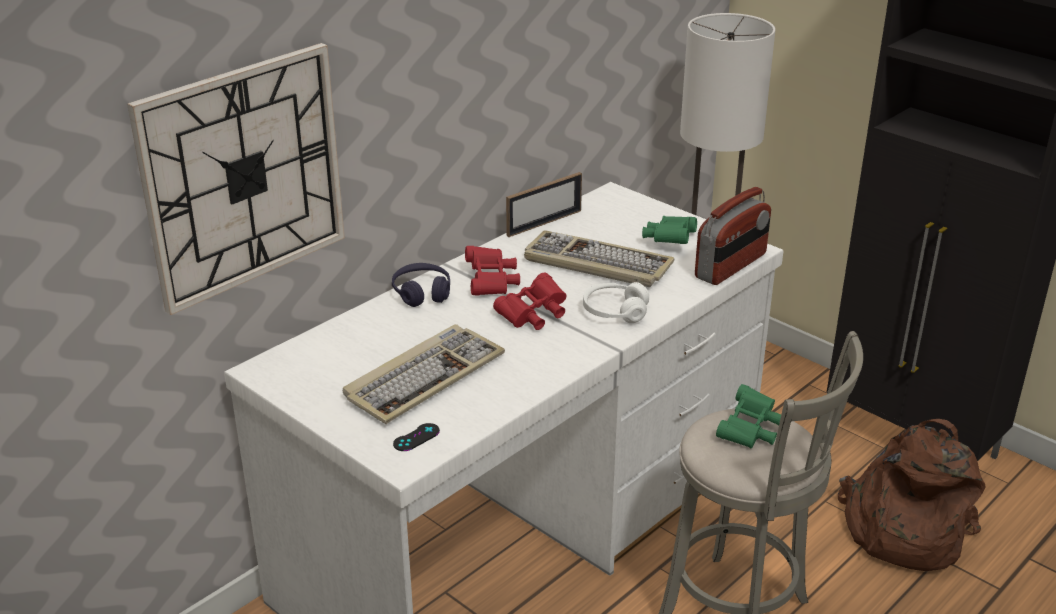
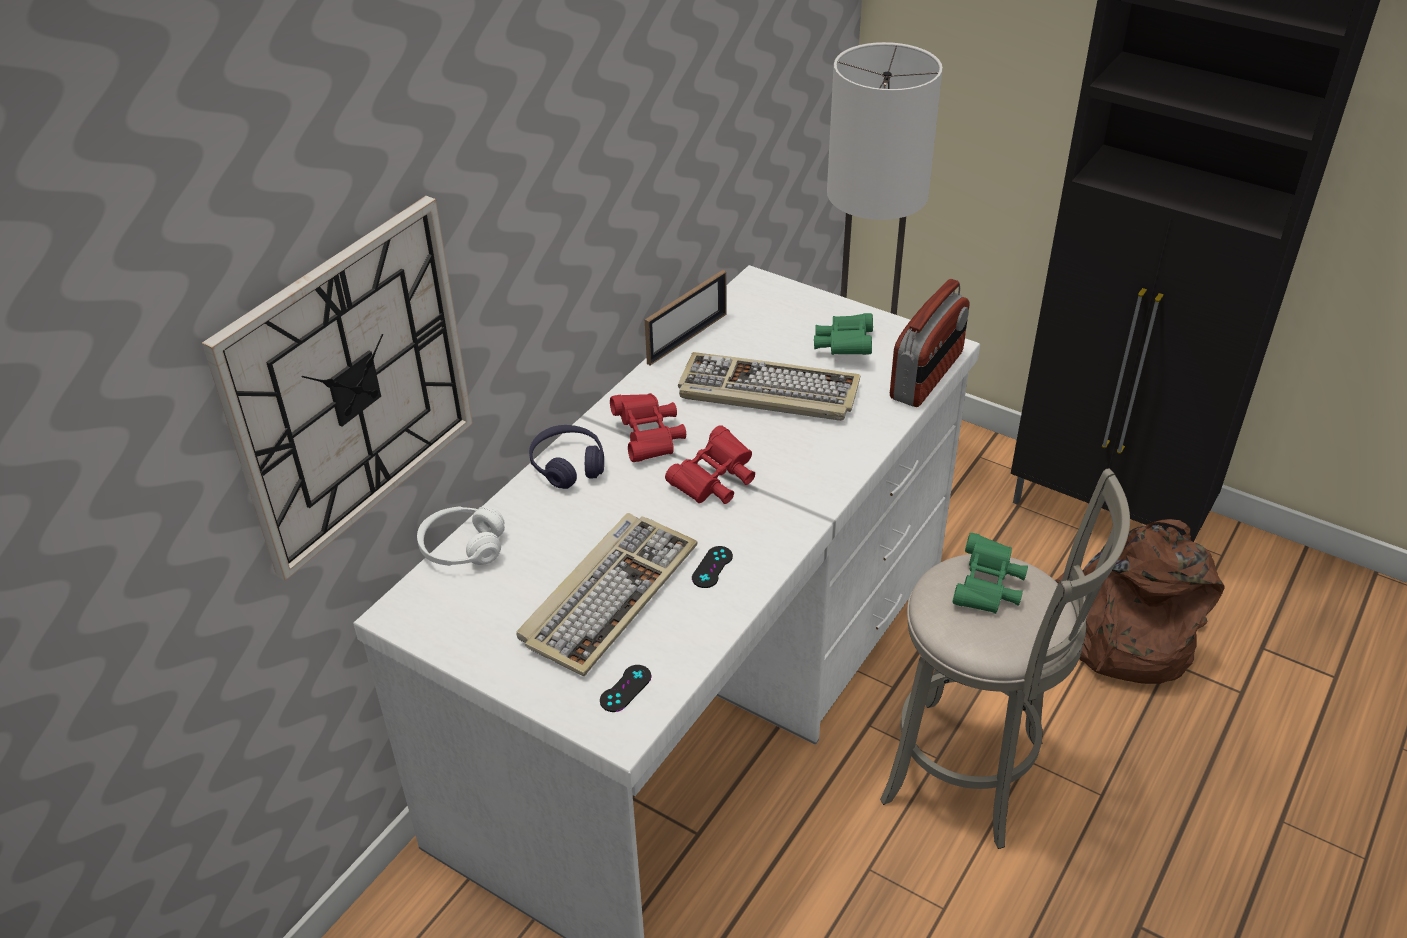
camera: 10 degrees left, 10 degrees up
(512, 369) = (712, 567): none -> black game controller
(615, 312) = (810, 463): white headphones -> white headphones (462, 547)

